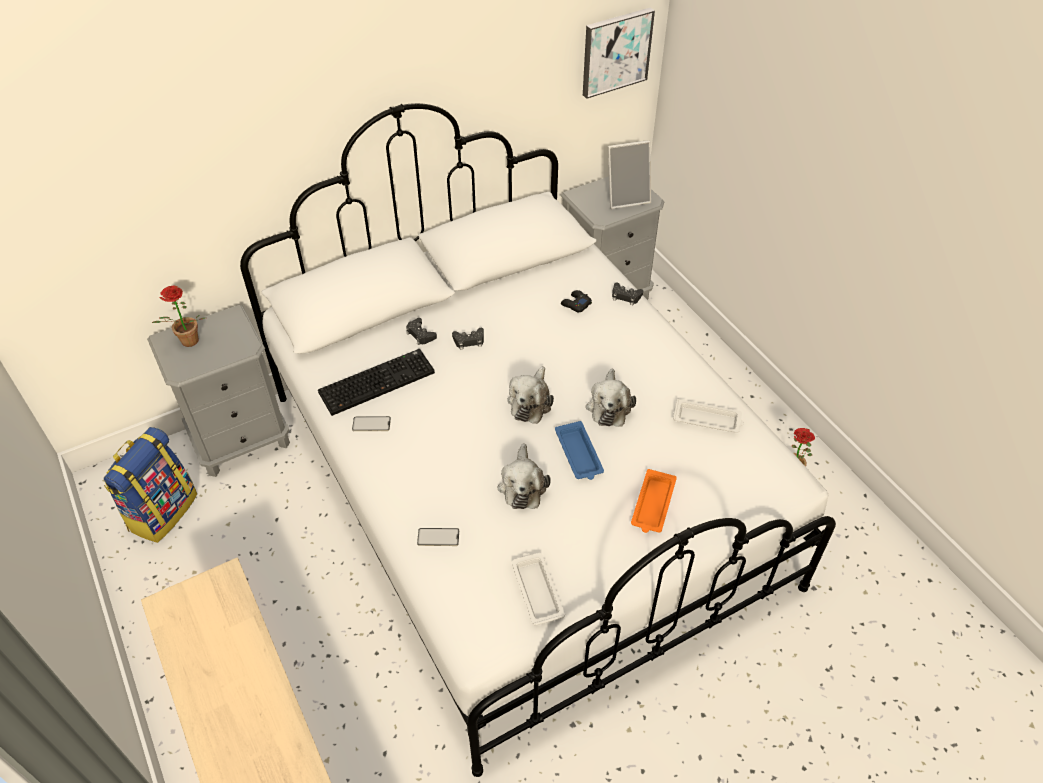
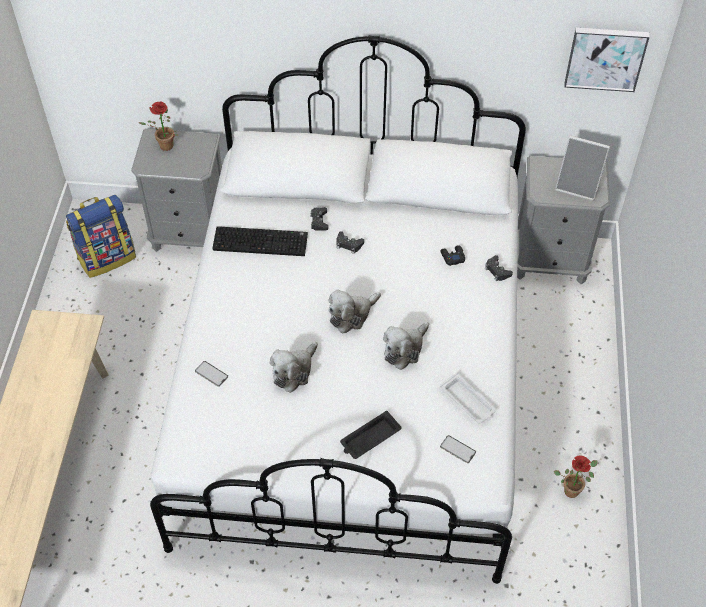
camera: 35 degrees right, 5 degrees up
(371, 424) = (233, 271): phone -> phone (458, 449)
(537, 590) = (243, 446): white tray -> none
(579, 454) = (351, 372): blue tray -> none
(653, 505) = (369, 438): orange tray -> black tray

